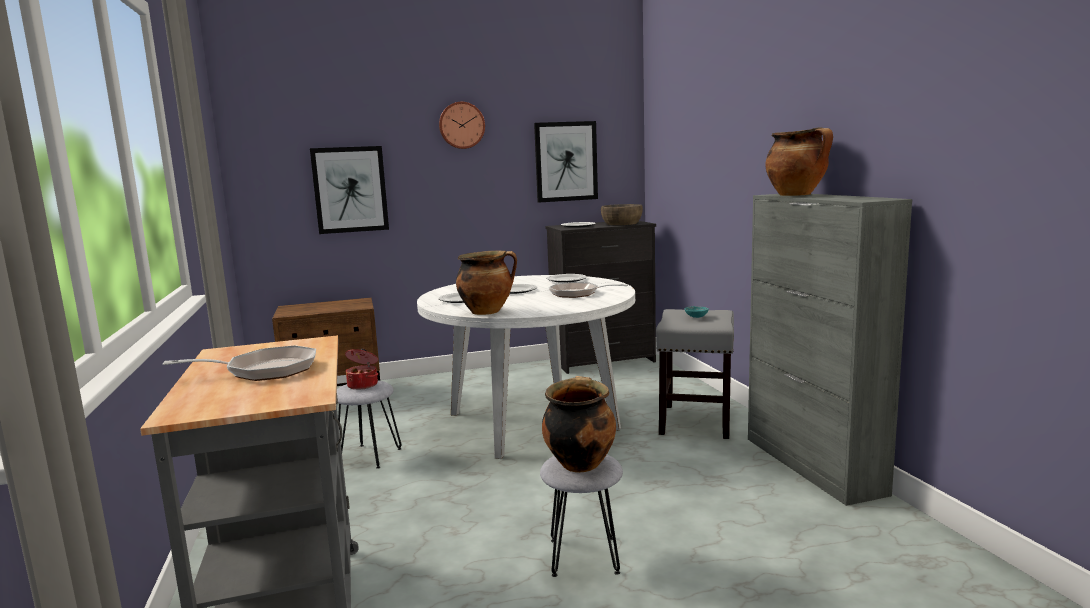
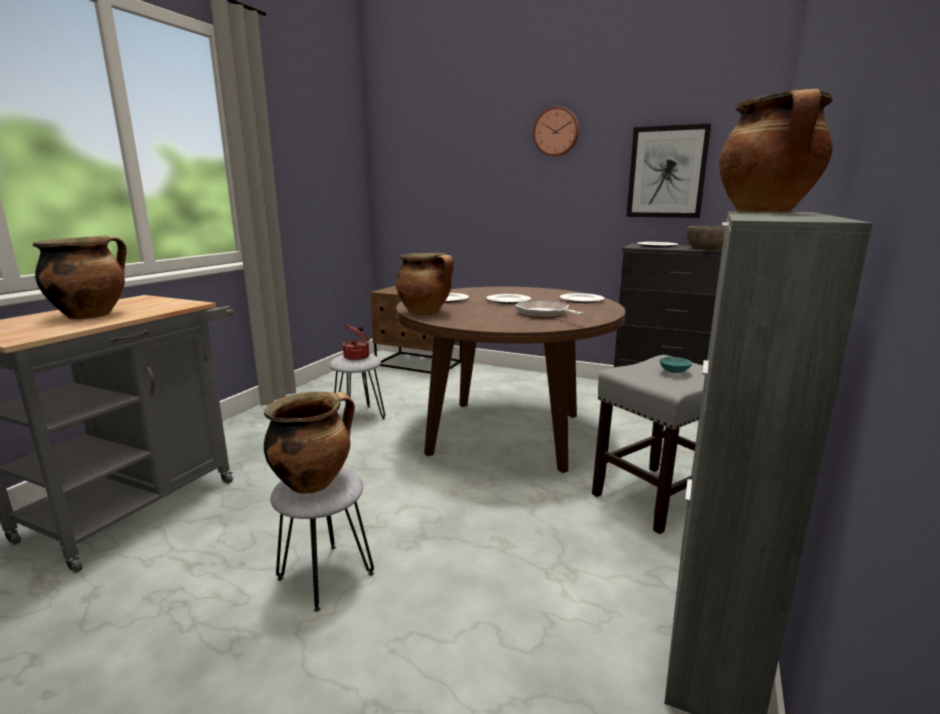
camera: 40 degrees right, 5 degrees up
(264, 371) = (91, 315): frying pan -> cooking pot
(350, 189) = (455, 193): picture -> none
(532, 421) = (506, 433): white dining table -> brown dining table

